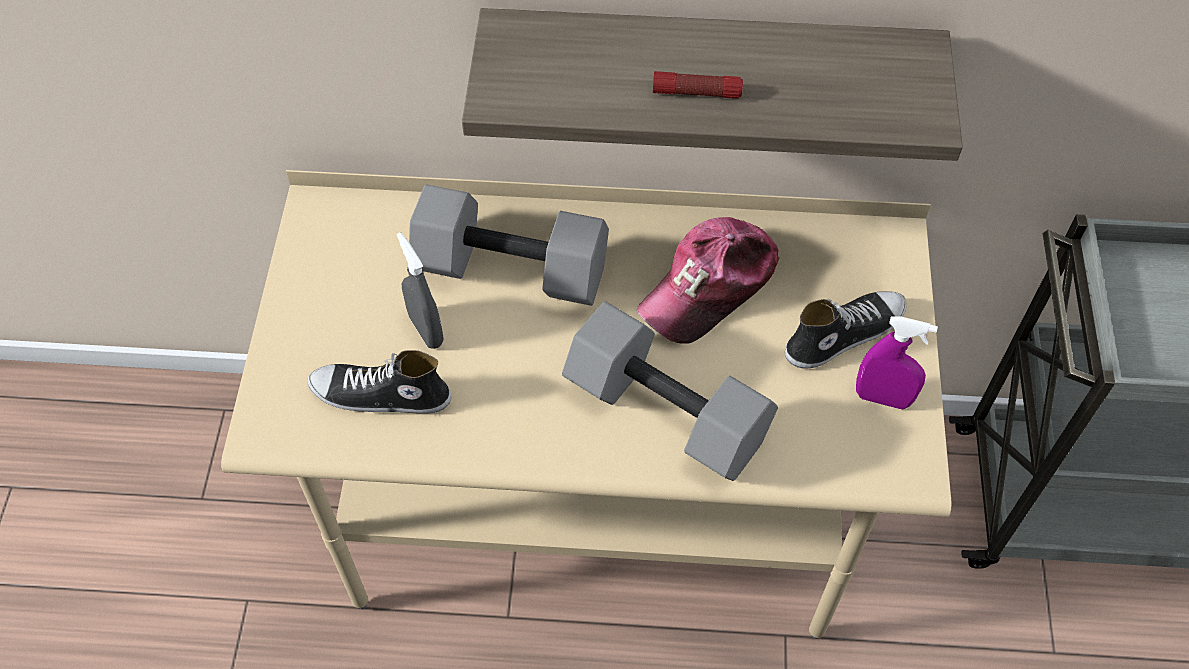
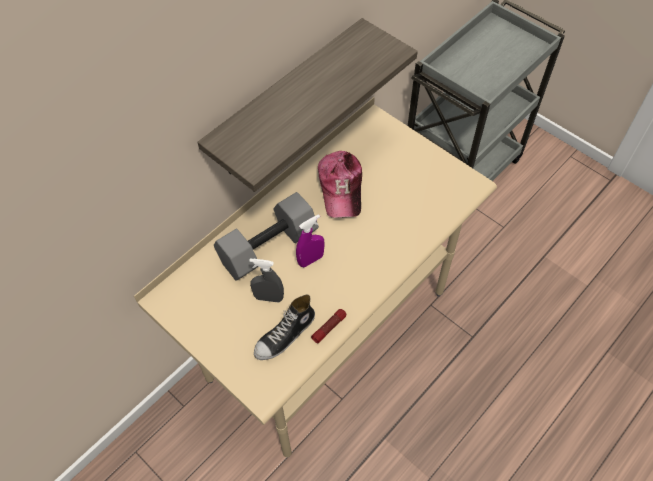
camera: 50 degrees left, 0 degrees up
(663, 413) = (383, 242): grey dumbbell -> none
(696, 93) = (317, 104): flashlight -> flashlight (329, 328)
(843, 333) = (400, 162): shoe -> none
(882, 398) = (437, 171): purple spray bottle -> purple spray bottle (311, 260)

